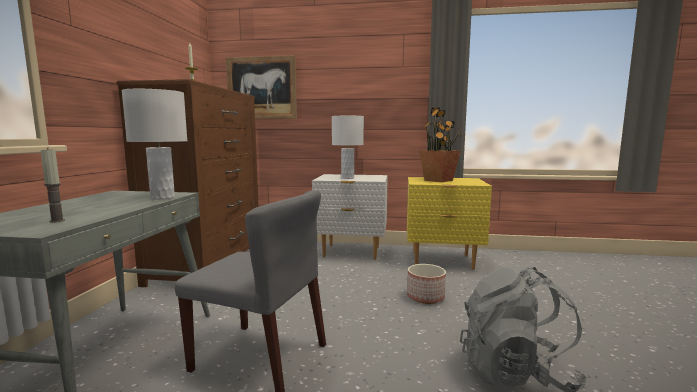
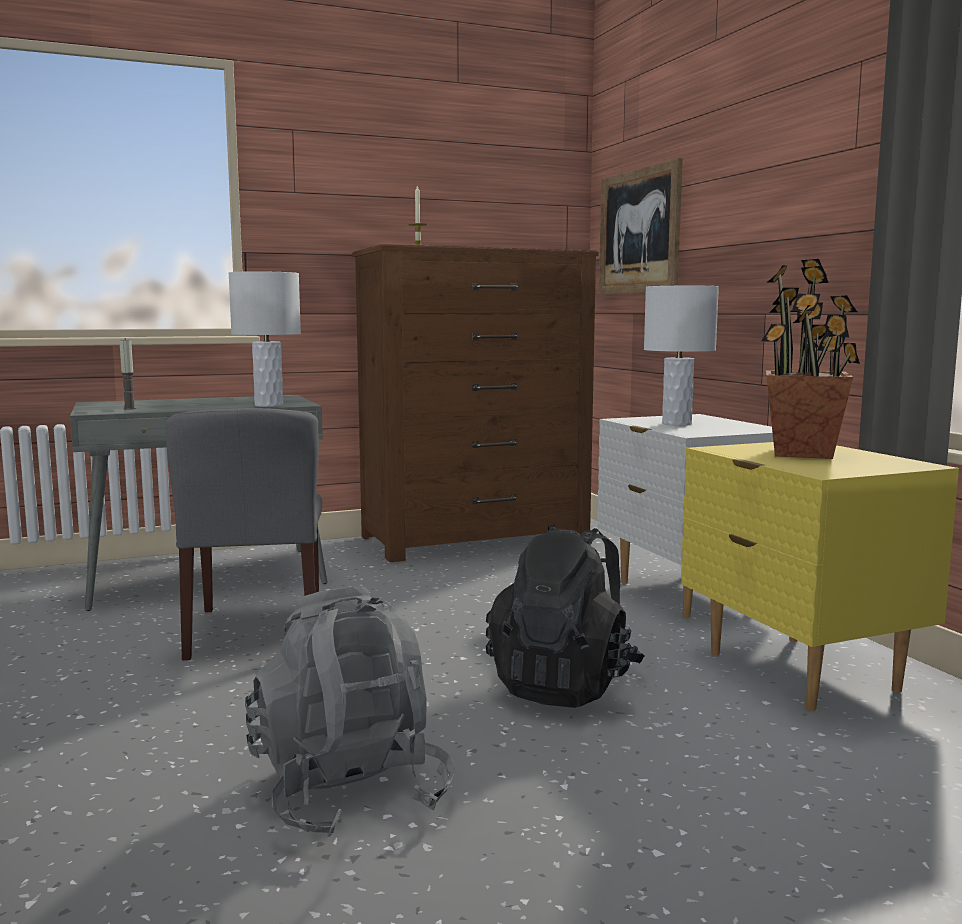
camera: 60 degrees right, 0 degrees up
(425, 297) = (564, 685): planter -> black backpack

